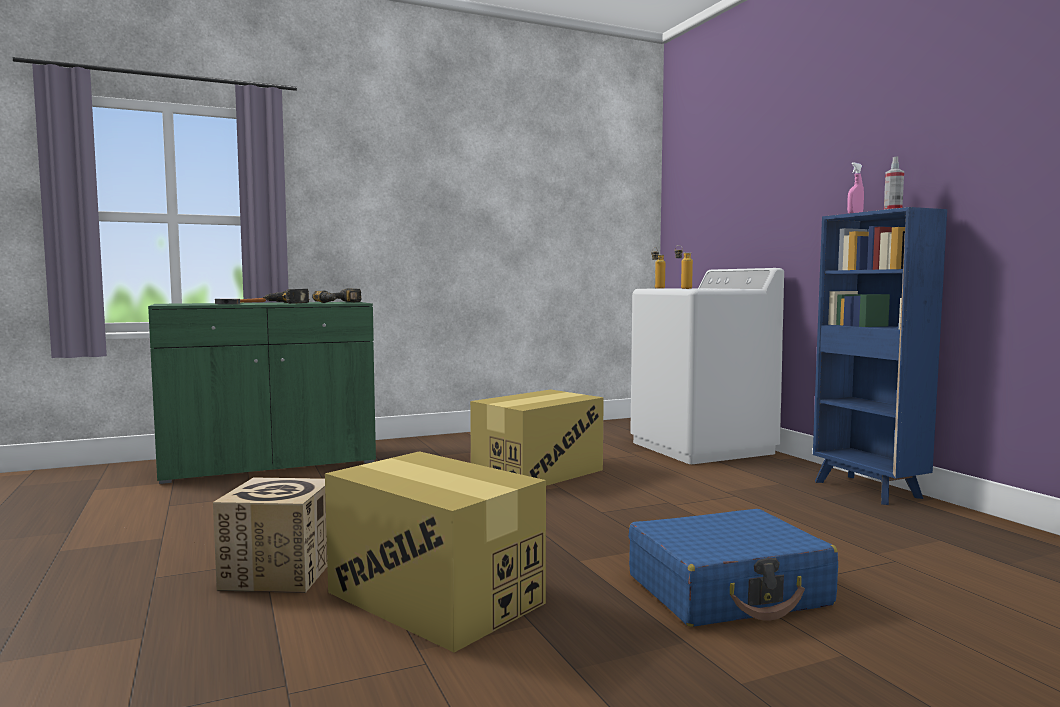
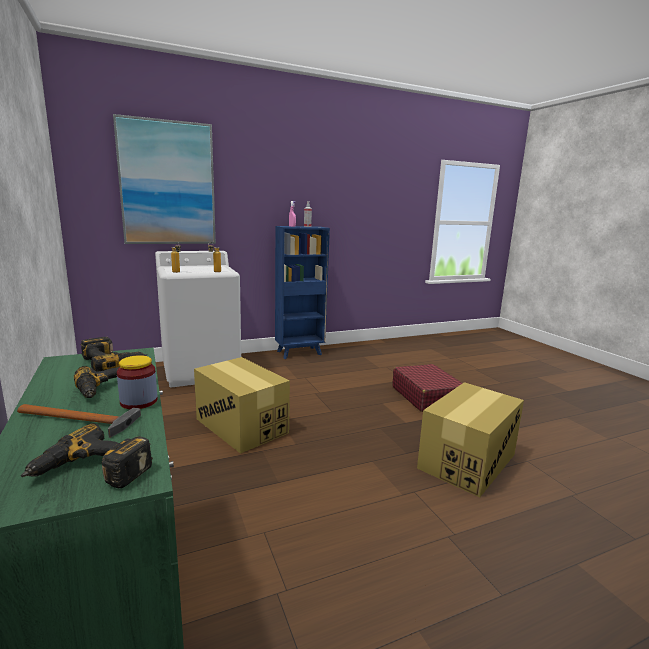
camera: 90 degrees left, 10 degrees up
(181, 304) = (89, 472): none -> power drill
(259, 304) = (139, 401): none -> jar
(279, 573) = (463, 523): cardboard box -> none
(728, 591) = (426, 396): blue suitcase -> red suitcase
(738, 175) = (168, 184): none -> picture

